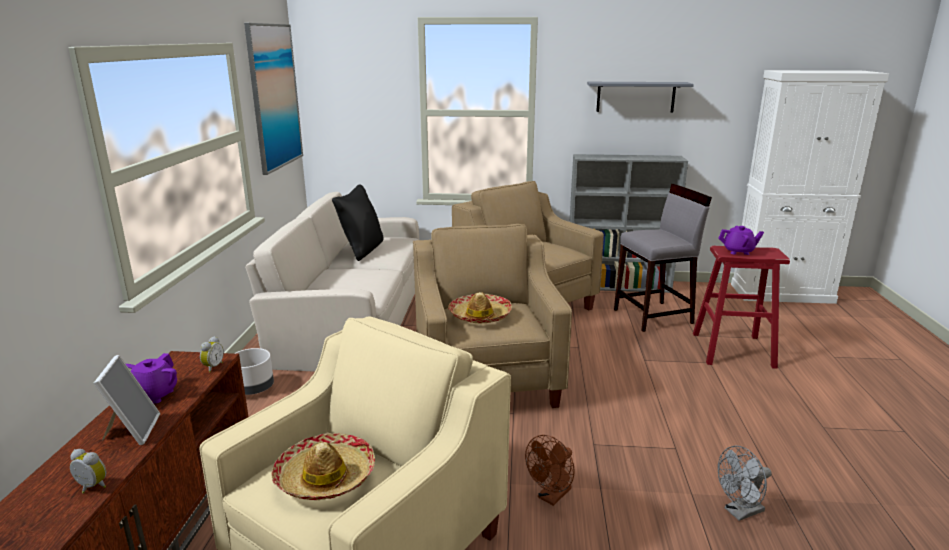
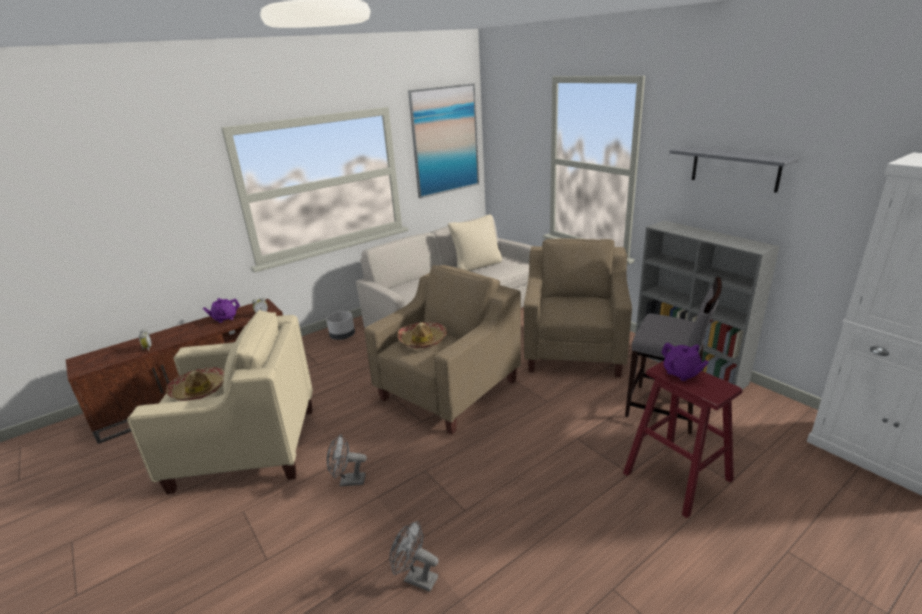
camera: 50 degrees right, 5 degrees up
(132, 431) = (193, 331): picture frame -> none
(361, 250) = (476, 265): black pillow -> beige pillow
(551, 497) = (348, 481): brown fan -> grey fan

